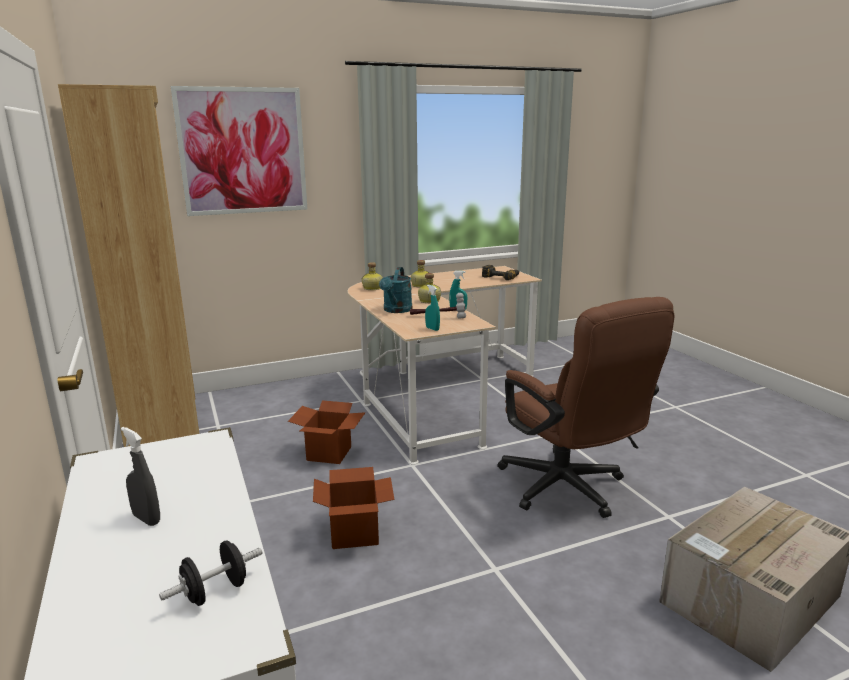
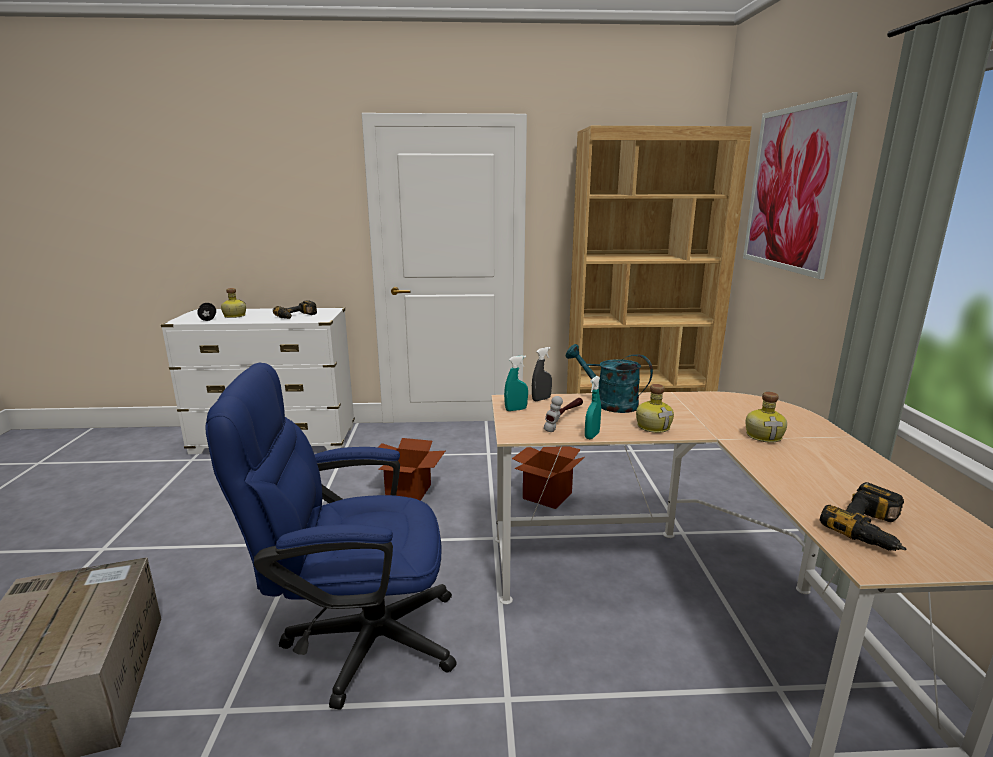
camera: 110 degrees right, 0 degrees up
(146, 519) = (270, 314): grey spray bottle -> grey spray bottle (541, 399)
(177, 474) = (297, 316): none -> power drill
(373, 288) = (741, 405): bottle -> bottle (234, 316)
(569, 490) = (356, 639): brown office chair -> blue office chair

